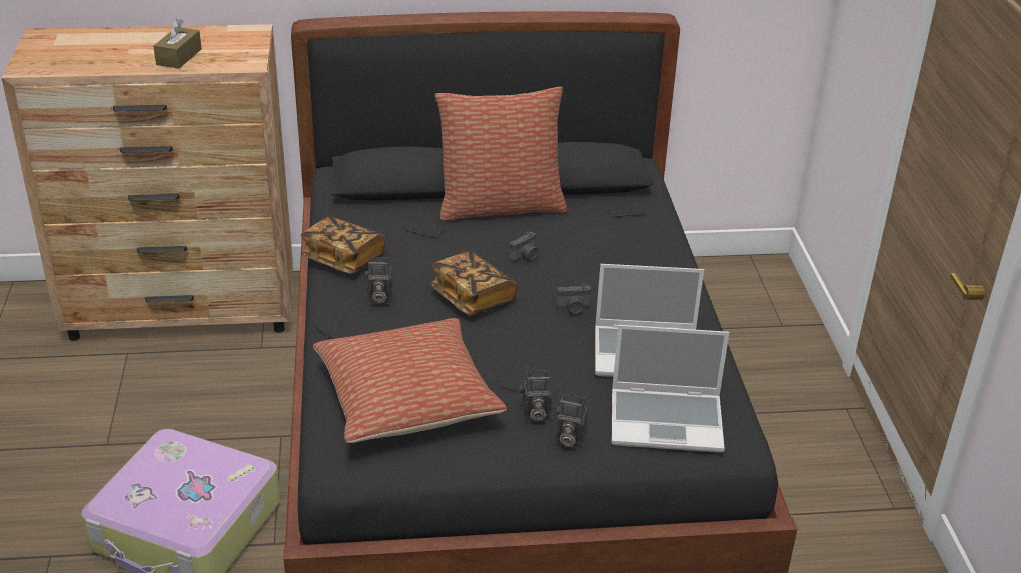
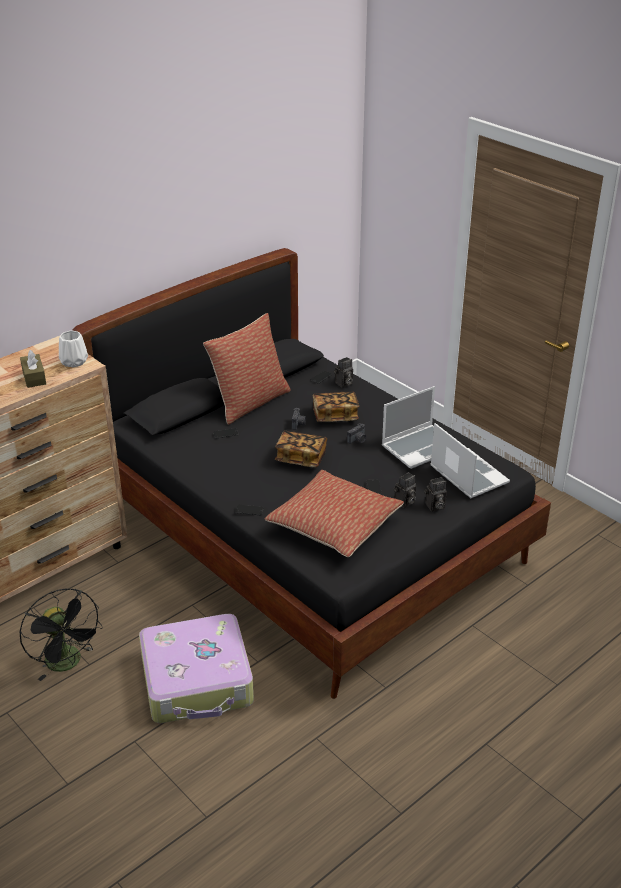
camera: 35 degrees left, 0 degrees up
(88, 432) = (68, 664): none -> black fan
(240, 56) = (73, 362): none -> white vase
(343, 259) = (201, 469): book -> book (335, 416)
(378, 299) = (251, 482): camera -> camera (343, 384)
(667, 421) = (467, 475): laptop -> laptop turned 90 degrees counterclockwise

